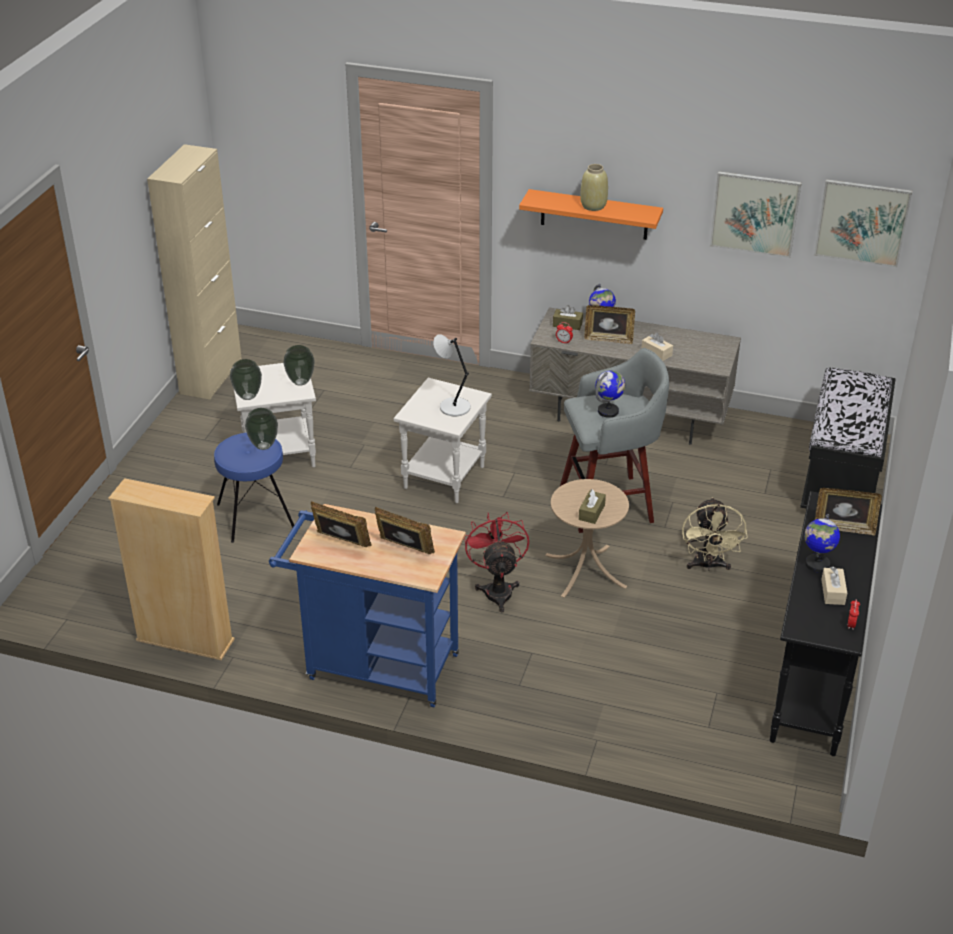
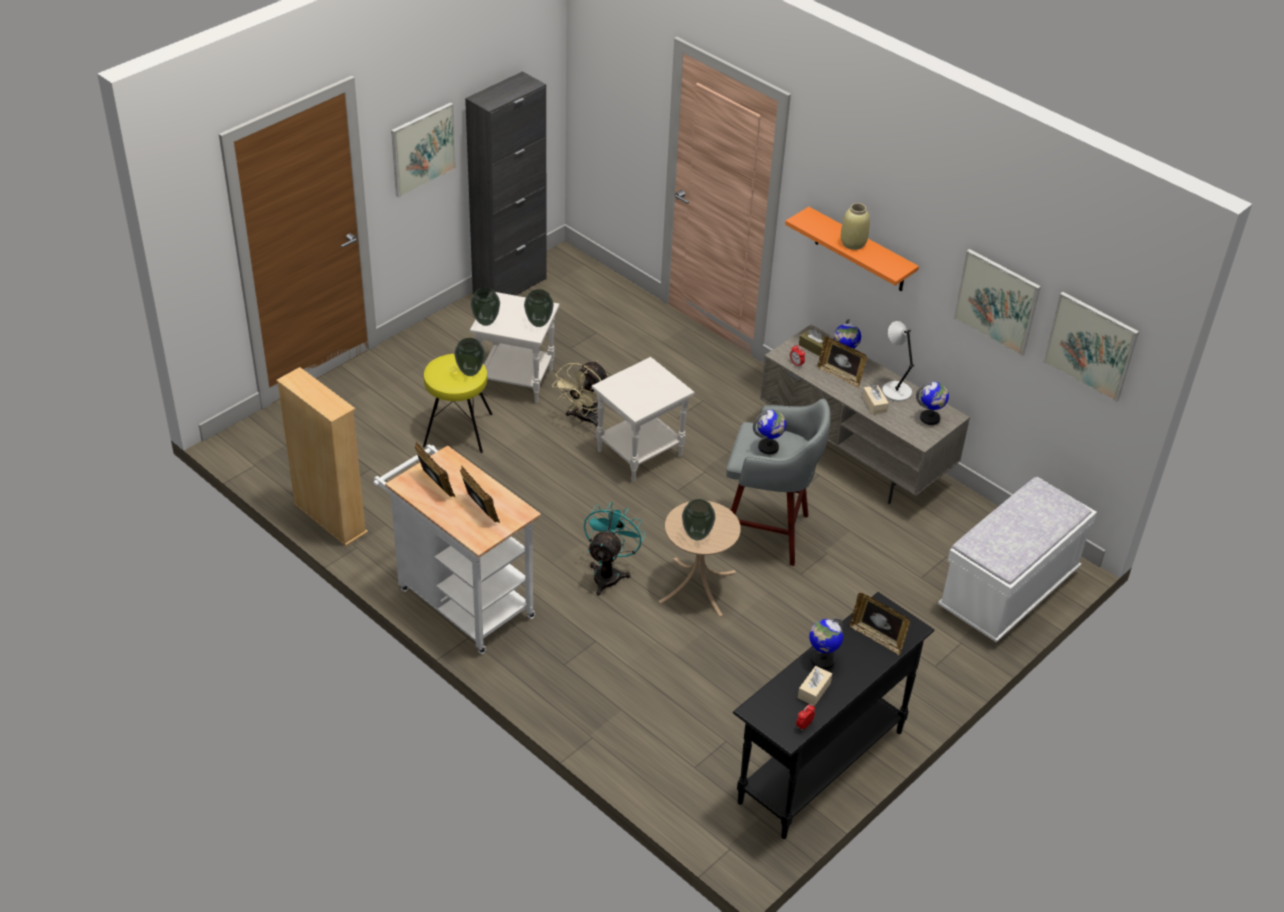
camera: 25 degrees right, 5 degrees up
(122, 240) = (423, 149): none -> picture
(211, 376) = (509, 286): beige cabinet -> black cabinet
(256, 516) = (458, 430): blue stool -> yellow stool
(374, 665) = (460, 599): blue cart -> white cart
(453, 407) = (650, 393): grey table lamp -> grey table lamp (895, 390)
(497, 589) = (609, 573): red fan -> turquoise fan
(591, 512) = (697, 536): brown tissue box -> vase
(708, 566) = (811, 625): beige fan -> beige fan (584, 419)
(710, 349) = (930, 418): none -> globe
(841, 479) = (1008, 592): black bench -> white bench

